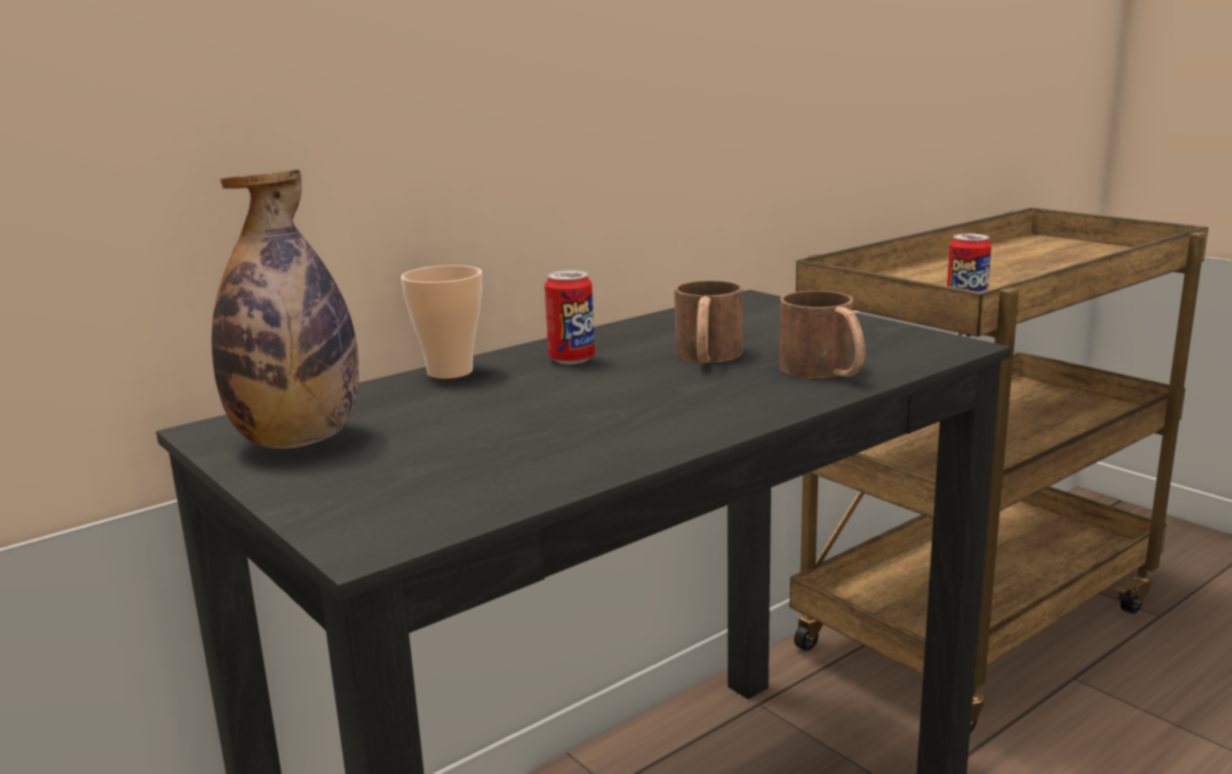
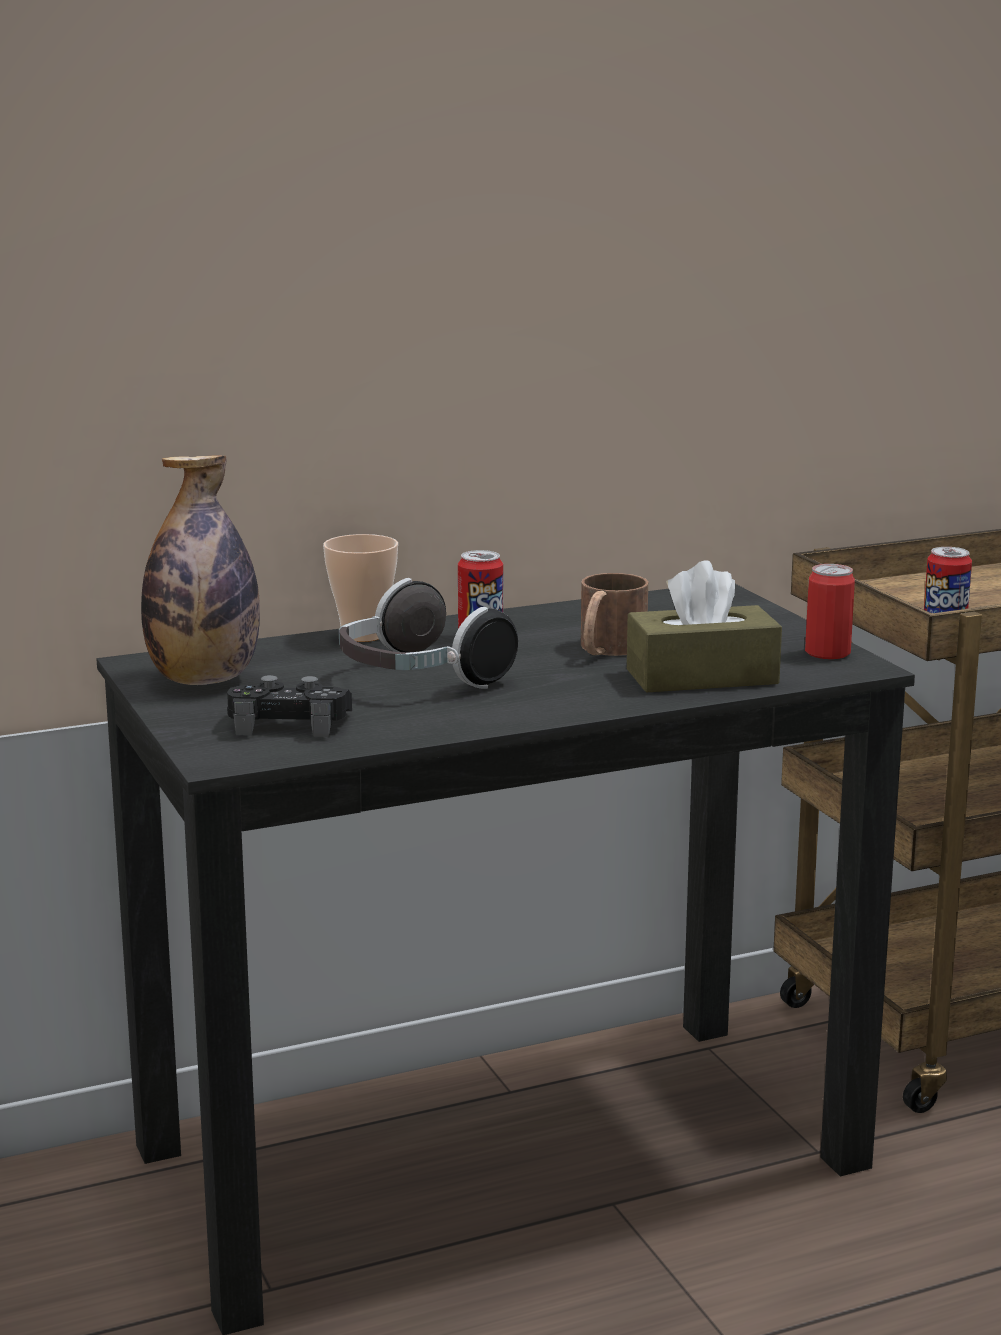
camera: 15 degrees right, 0 degrees up
(430, 481) = (289, 723): none -> black game controller
(541, 408) = (418, 677): none -> headphones
(826, 372) = (702, 677): brown mug -> brown tissue box
(911, 337) = (827, 653): none -> can

